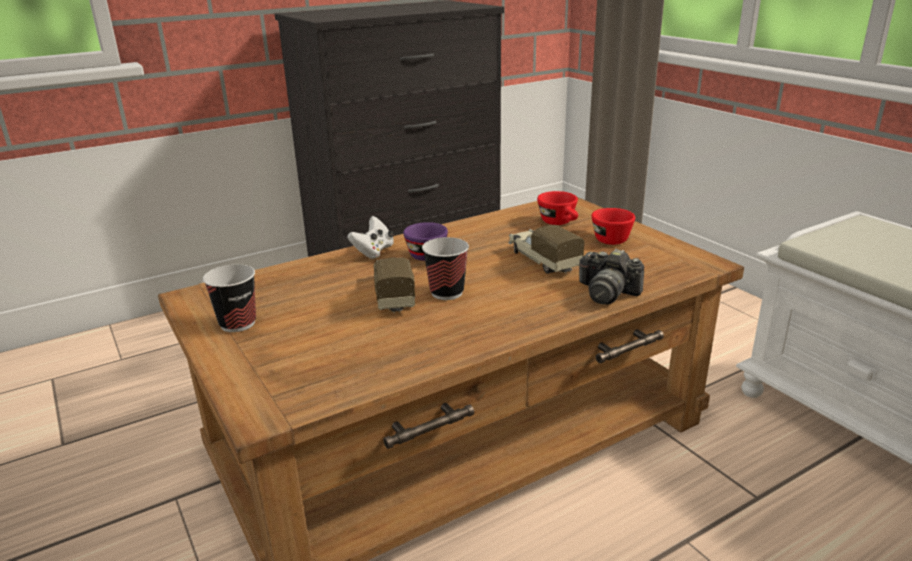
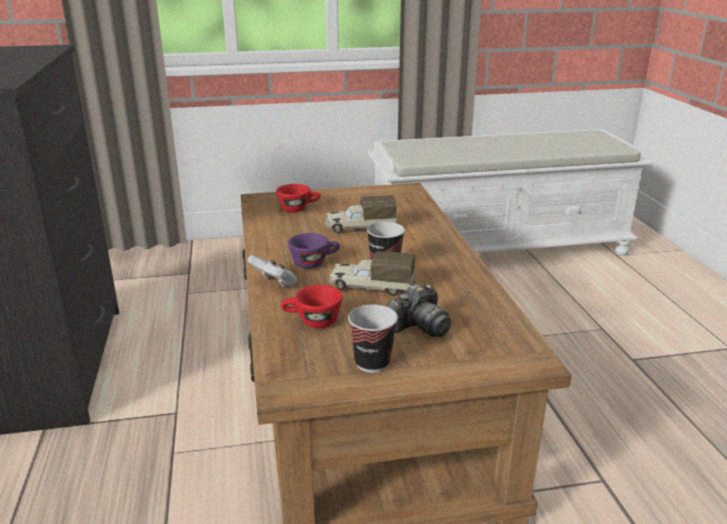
camera: 70 degrees left, 0 degrees up
(607, 238) = (343, 202): red cup -> red cup (312, 322)
(607, 293) = (427, 221): camera -> camera (418, 327)

